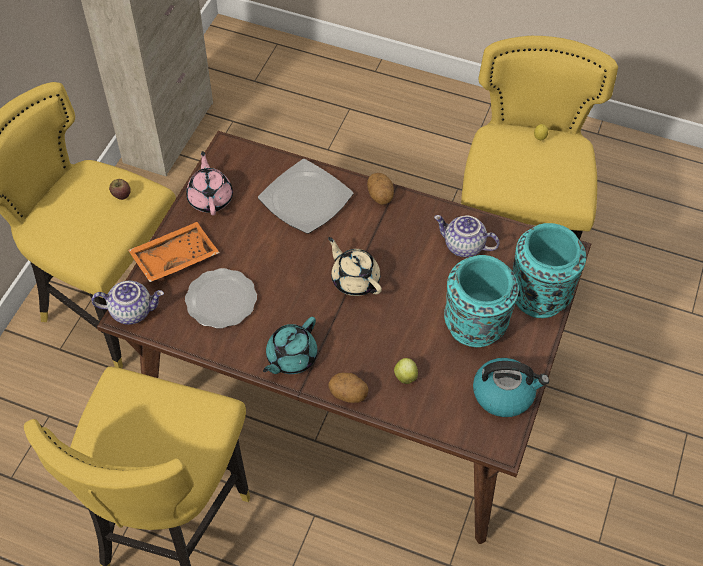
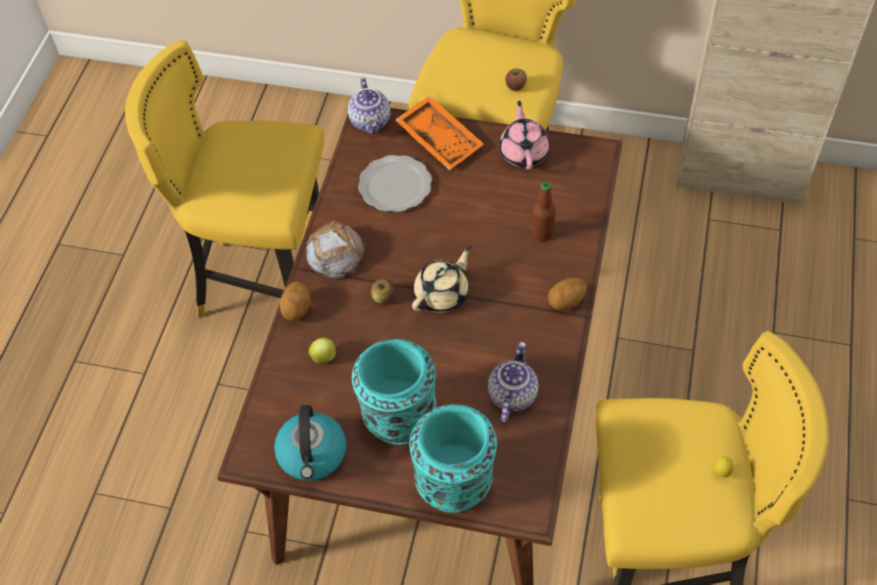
camera: 85 degrees right, 0 degrees up
(210, 198) = (524, 152): pink teapot -> pink teapot turned 75 degrees counterclockwise
(291, 357) = (335, 254): turquoise teapot -> bread
(305, 200) = (542, 233): plate -> bottle
(348, 324) = (383, 297): none -> apple

